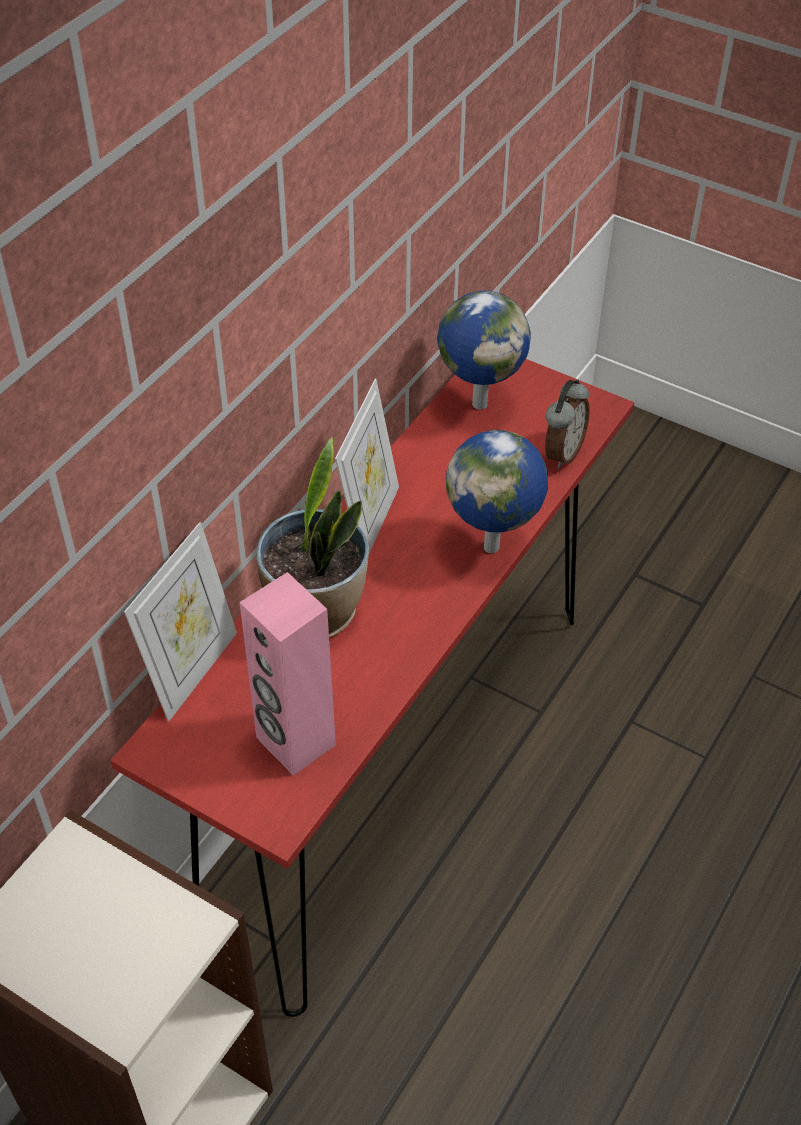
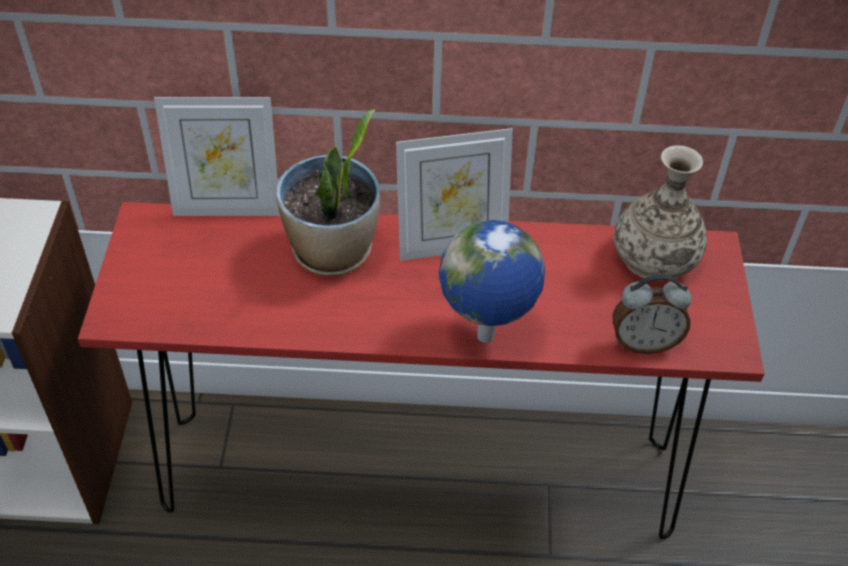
camera: 60 degrees right, 0 degrees up
(295, 742) = (192, 295): pink speaker -> none
(479, 403) = (654, 258): globe -> vase

